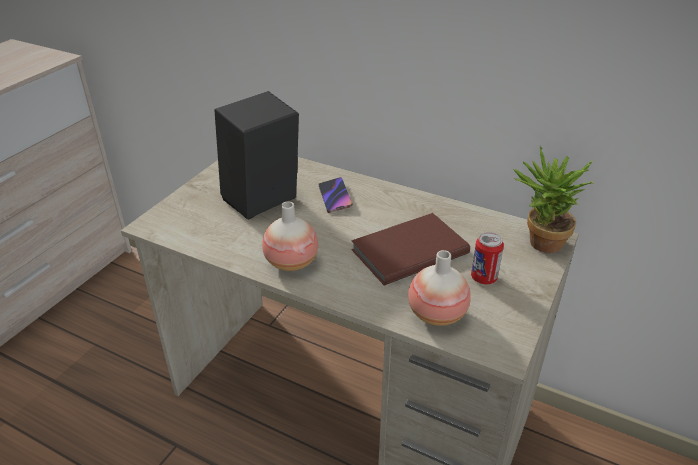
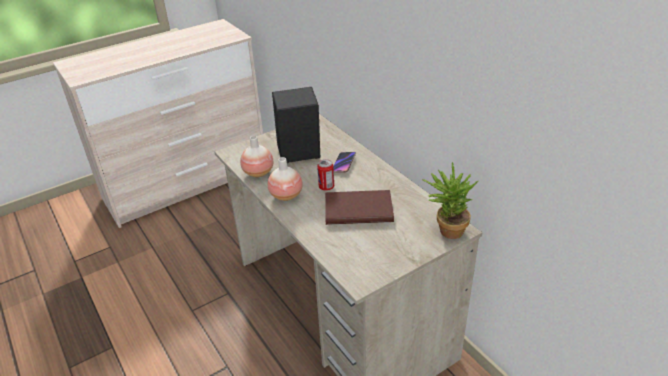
camera: 30 degrees right, 0 degrees up
(436, 315) = (340, 250): vase -> vase (258, 173)
(483, 278) = (389, 239): can -> can (326, 187)

